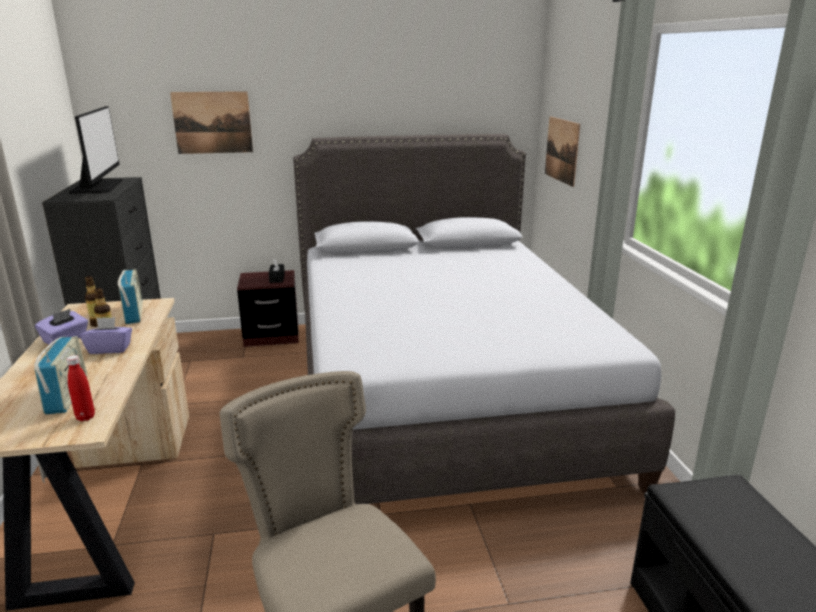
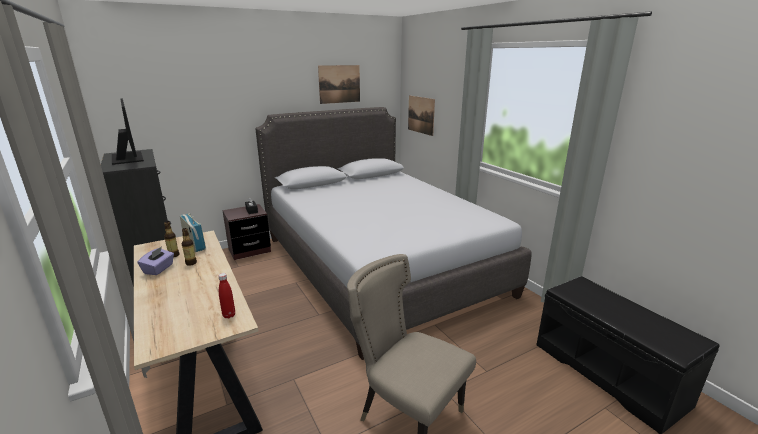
camera: 20 degrees left, 0 degrees up
(67, 396) = (200, 305): radio -> none
(110, 349) = (200, 270): purple tissue box -> none
(212, 122) = (196, 107): picture -> picture (339, 84)

